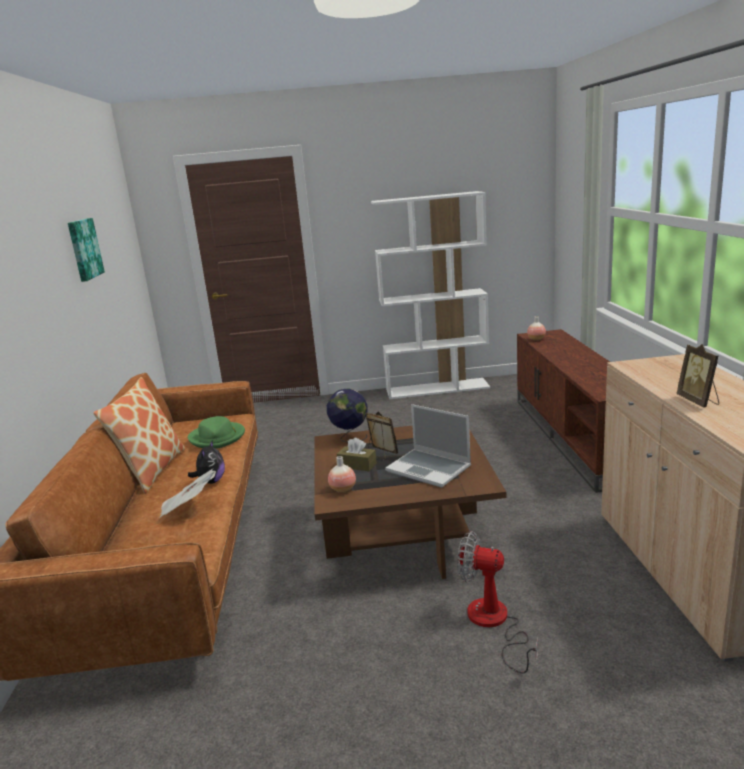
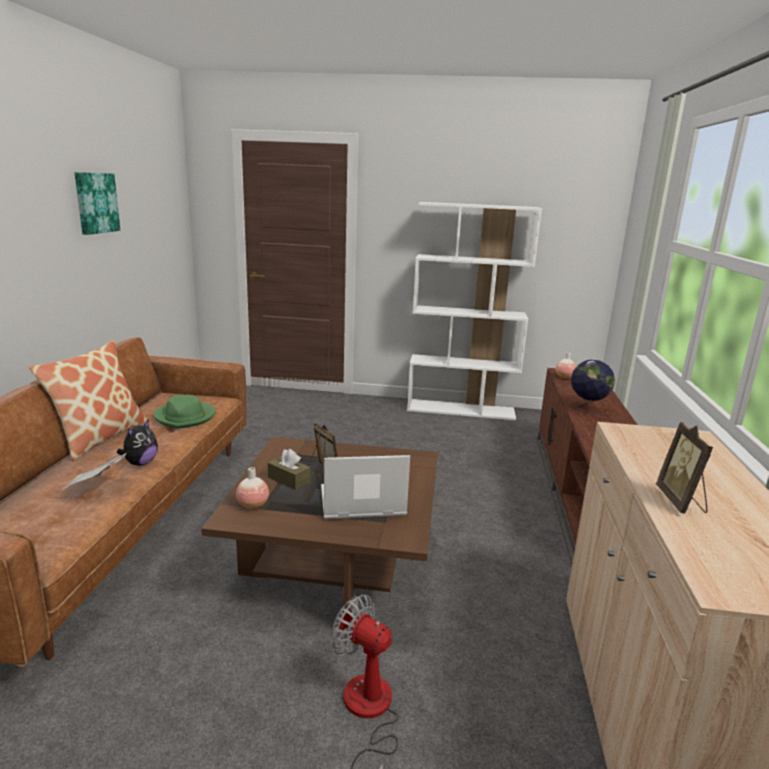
camera: 10 degrees right, 0 degrees up
(350, 438) = (305, 446): globe -> globe (587, 409)
(430, 469) = (361, 503): laptop -> laptop turned 120 degrees clockwise

